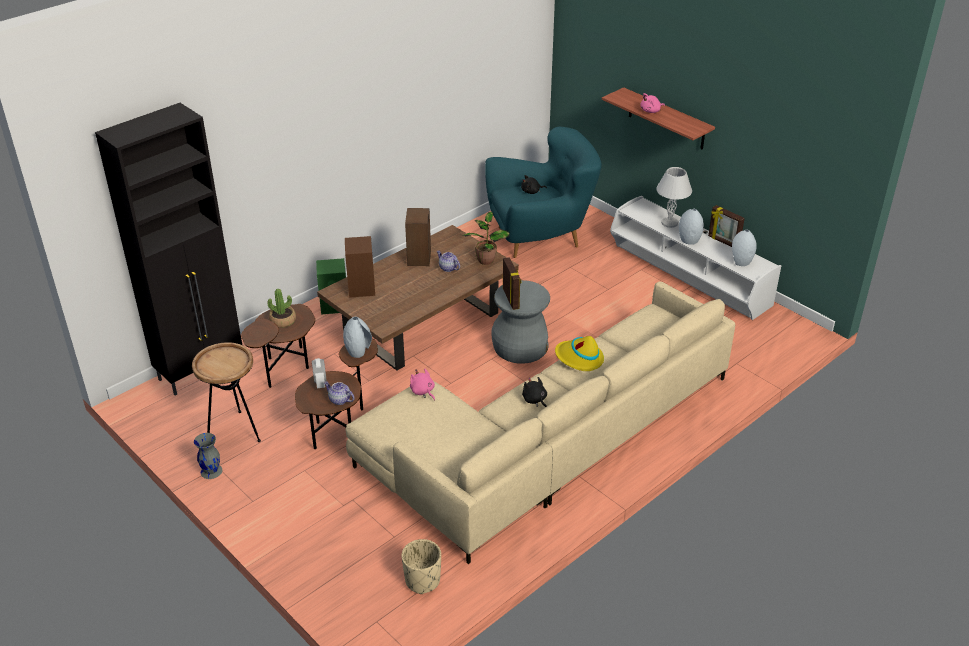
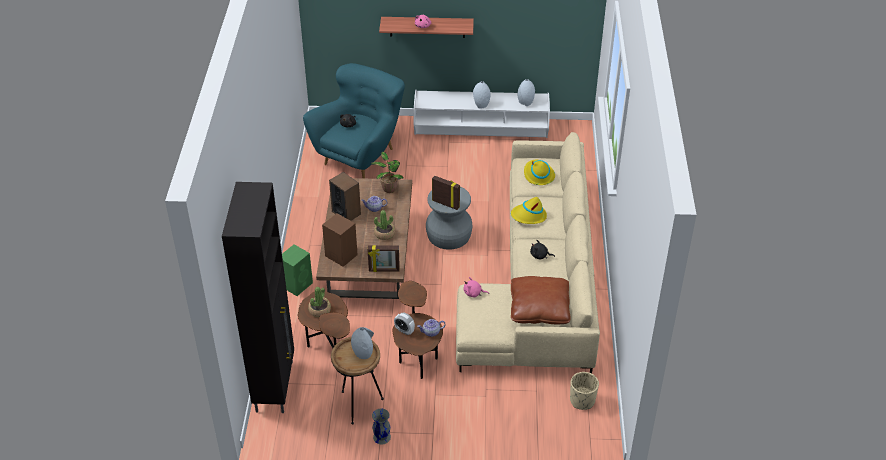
camera: 45 degrees left, 5 degrees up
(358, 351) = (412, 294): grey vase -> grey vase (363, 352)
(424, 293) = (384, 234): none -> potted plant
(460, 446) = (539, 308): none -> brown pillow
(648, 329) = (538, 175): none -> yellow hat
(670, 223) = (455, 99): white table lamp -> none
(723, 242) = (500, 95): picture frame -> picture frame (384, 270)

